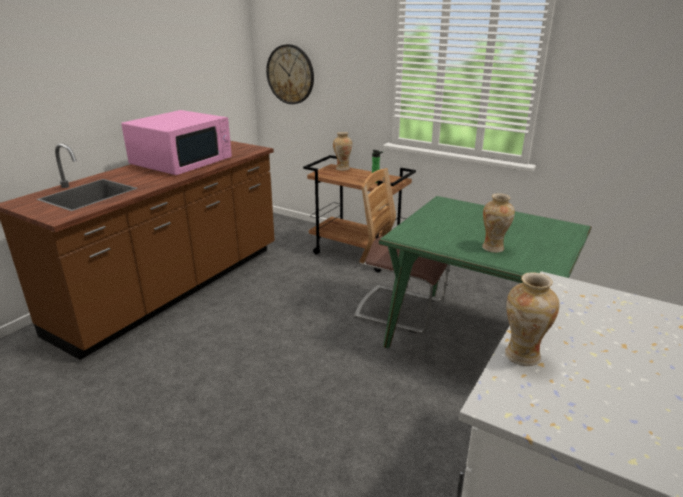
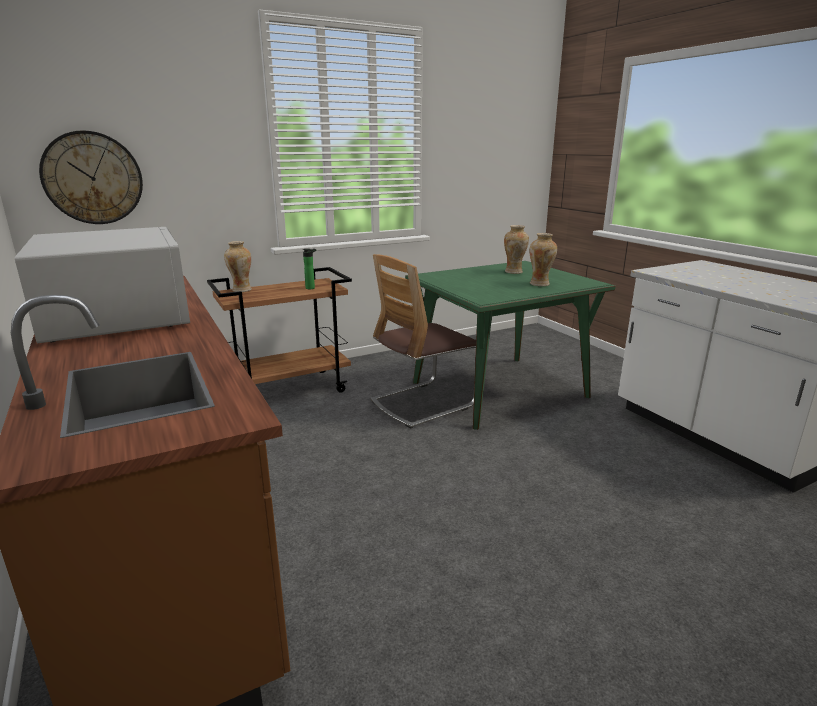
camera: 60 degrees left, 5 degrees down
(182, 161) = (118, 316): pink microwave -> white microwave
(522, 356) = (759, 294): vase -> vase (514, 272)

